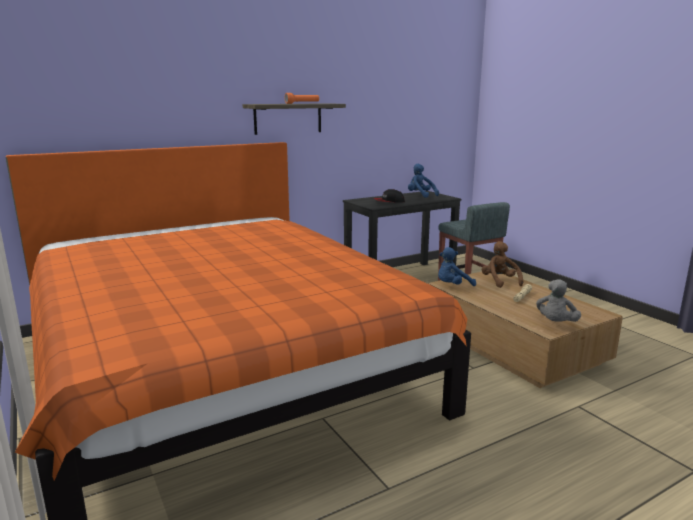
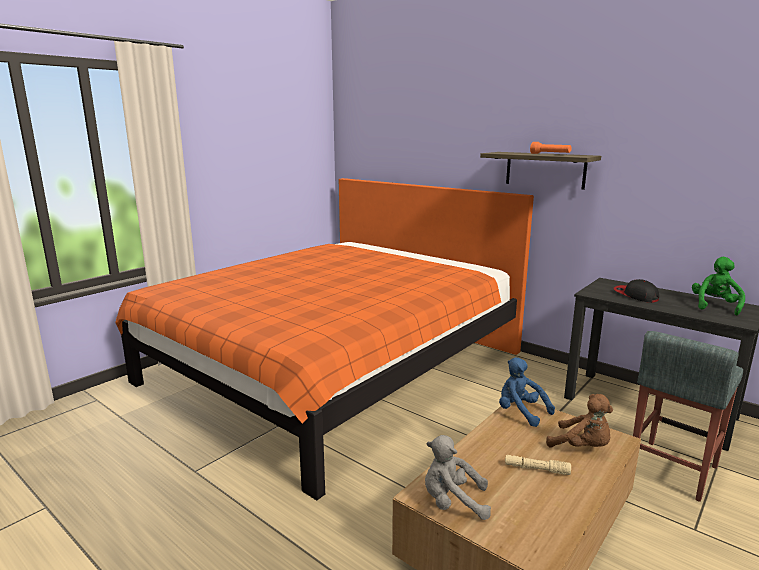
camera: 70 degrees right, 0 degrees up
(420, 195) = (714, 306): blue plush toy -> green plush toy
(499, 281) = (582, 447): brown plush toy -> brown plush toy turned 75 degrees clockwise

